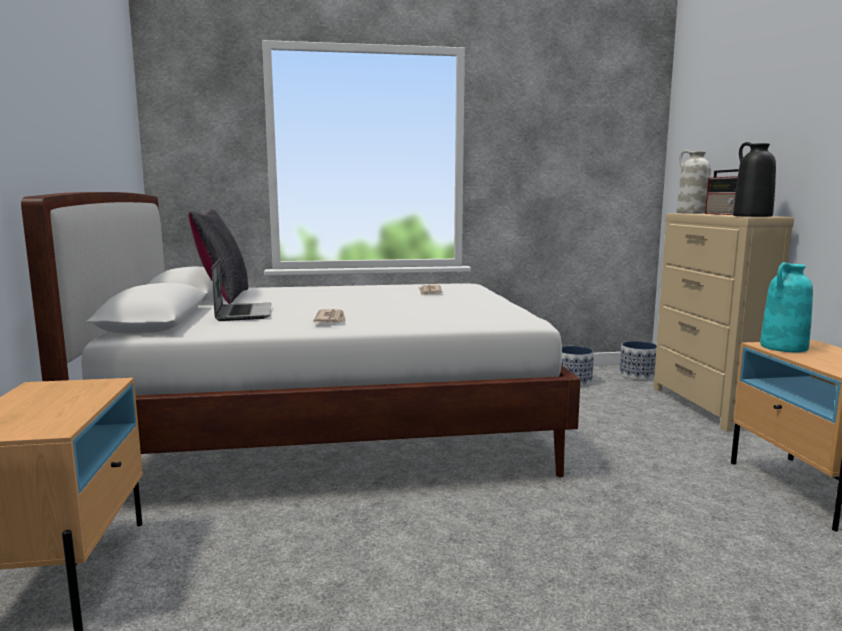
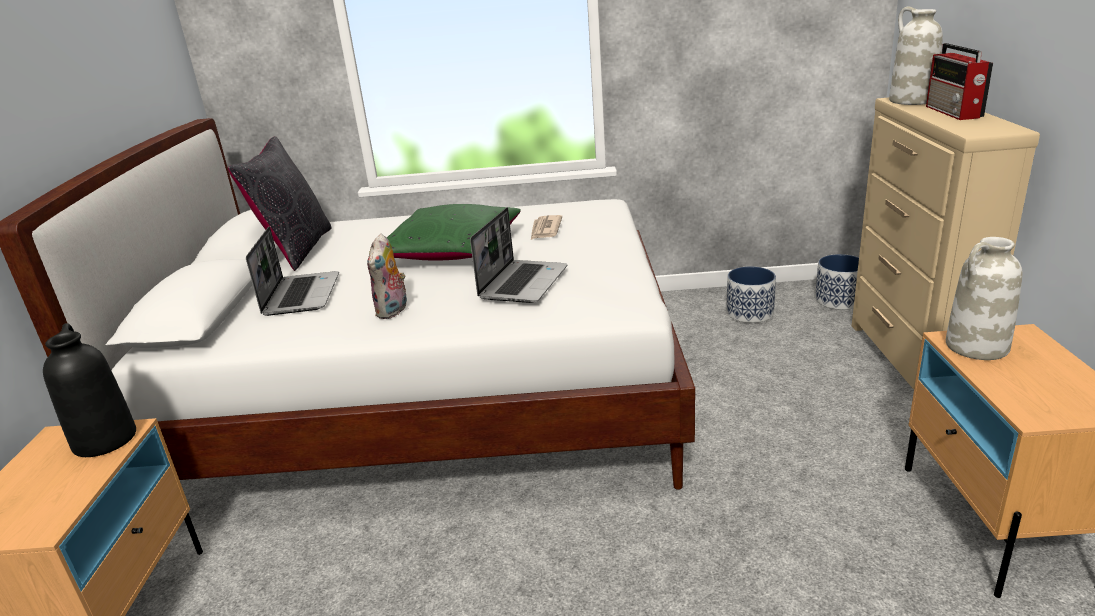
camera: 10 degrees right, 15 degrees up
(331, 319) = (393, 311): newspaper -> plush toy
(360, 298) = (452, 251): none -> green pillow
(431, 308) = (523, 282): none -> laptop
(751, 216) = (977, 129): black vase -> black vase (104, 439)
(783, 347) = (976, 347): turquoise vase -> white vase

